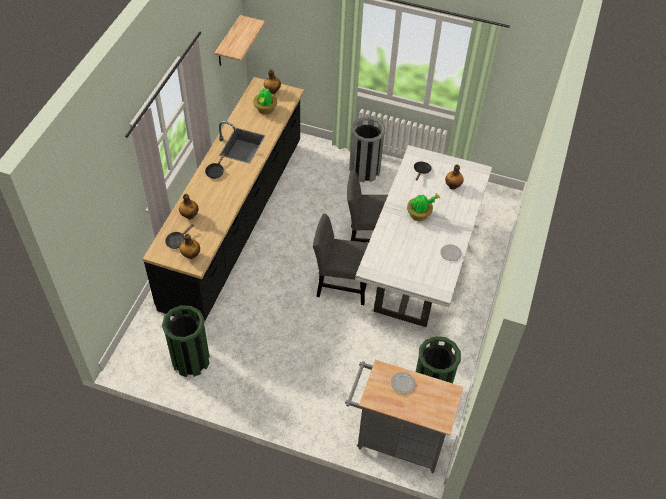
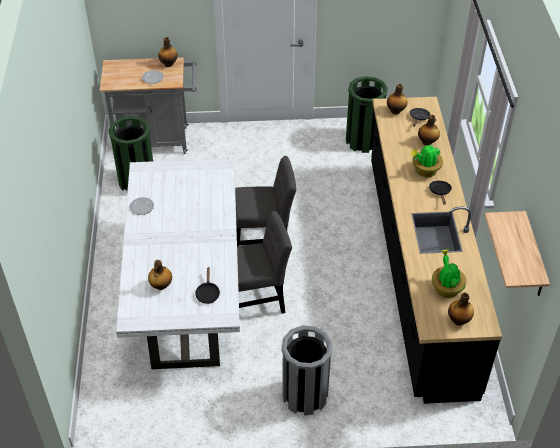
camera: 160 degrees right, 5 degrees down
(378, 399) = (169, 64): none -> bottle
(419, 214) = (190, 238): potted plant -> potted plant (425, 171)

